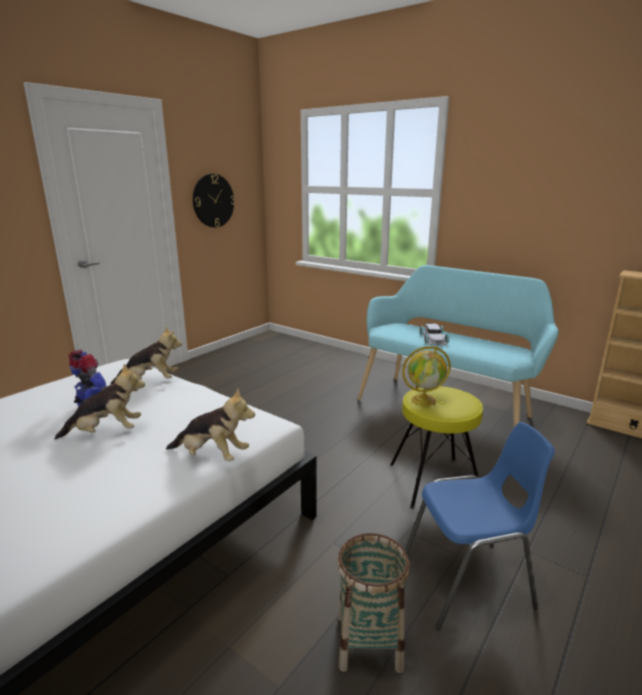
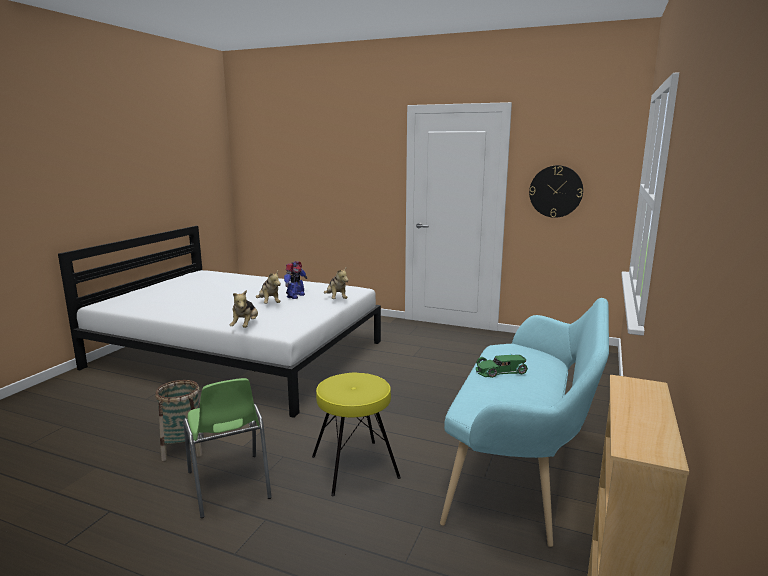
camera: 75 degrees right, 5 degrees down
(424, 400) = (349, 378): globe -> none
(433, 338) = (500, 370): white toy car -> green toy car
(468, 582) = (229, 485): blue chair -> green chair

